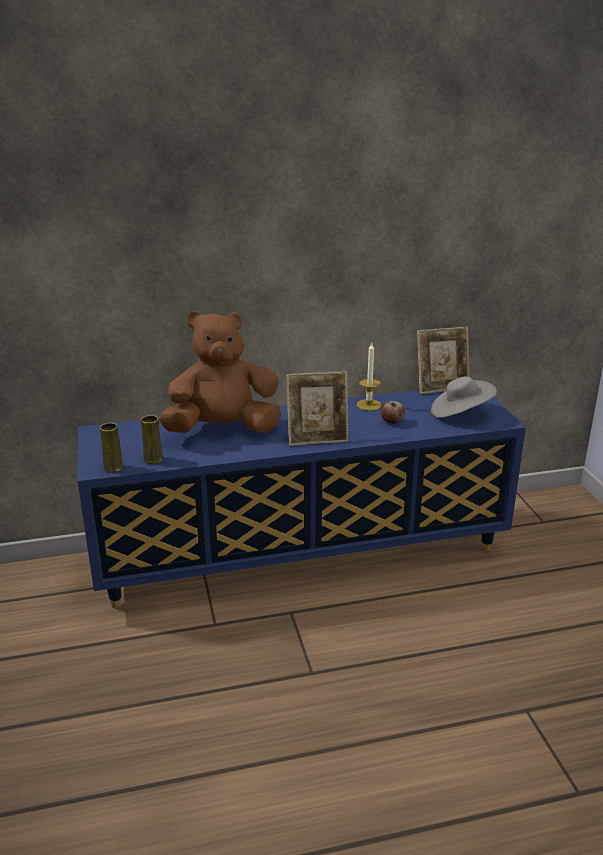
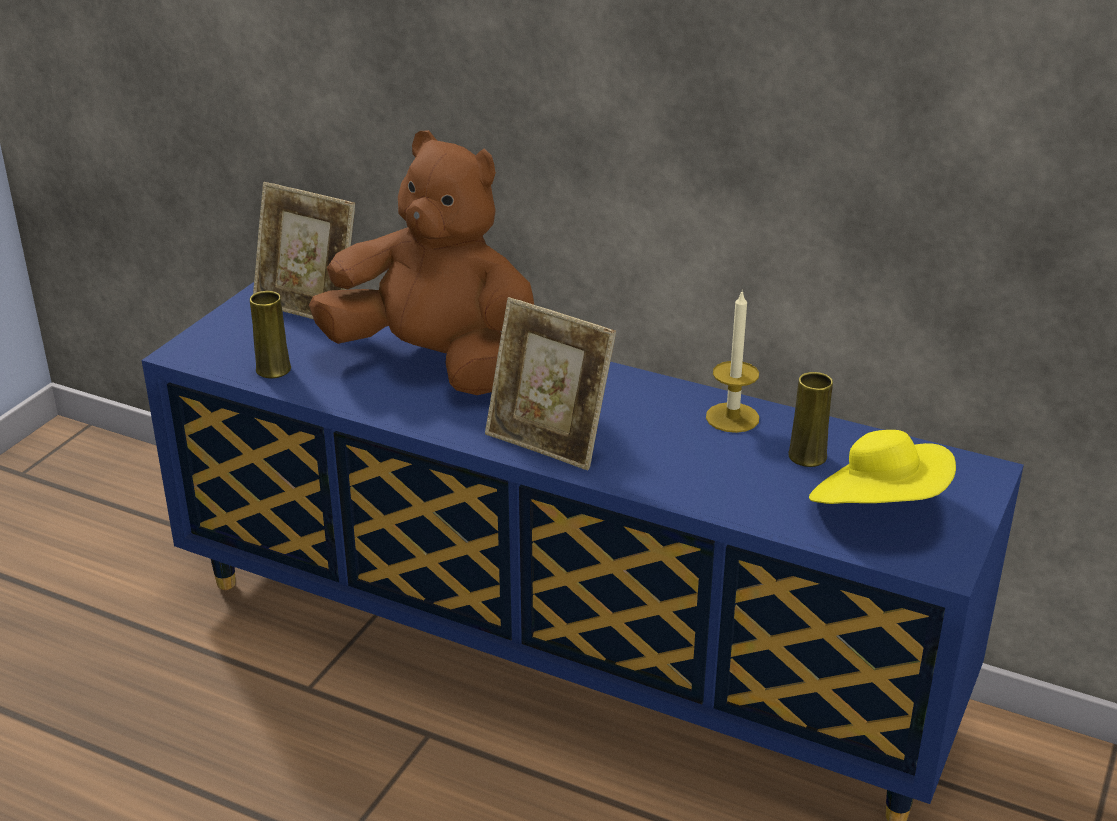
camera: 40 degrees right, 5 degrees up
(113, 467) = (208, 359): yellow vase -> yellow vase (807, 456)
(392, 421) = (722, 467): apple -> none
(441, 387) = (926, 440): picture frame -> picture frame (308, 307)
(460, 413) = (878, 508): grey hat -> yellow hat

